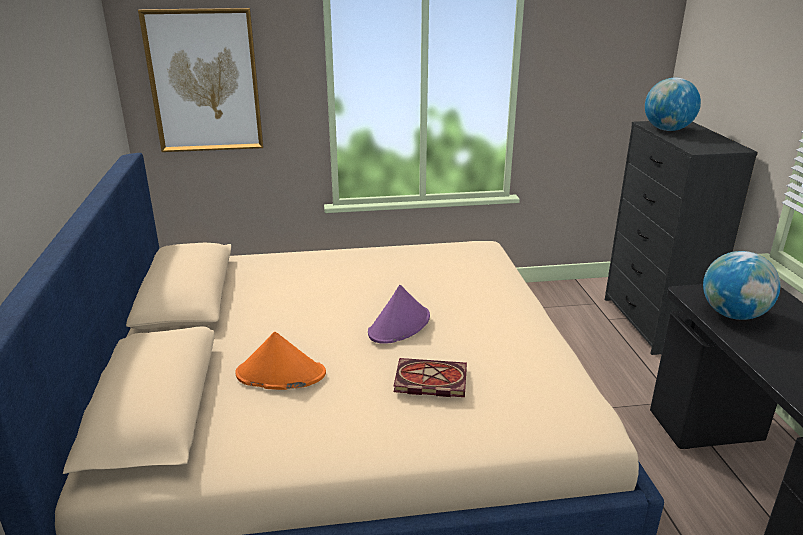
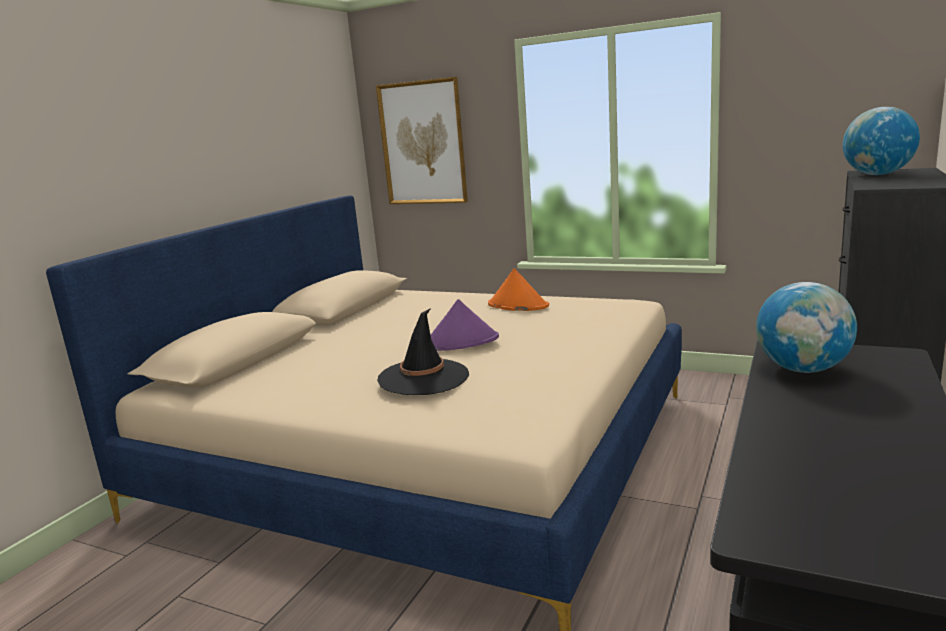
camera: 35 degrees right, 10 degrees down
(280, 374) = (329, 357): orange hat -> orange hat (517, 305)
(428, 381) = (423, 377): book -> black hat

